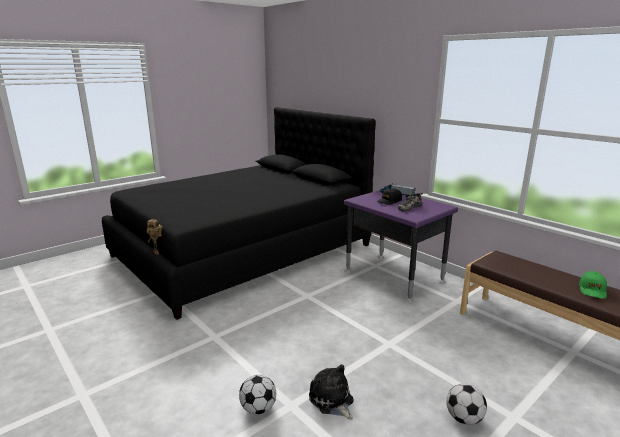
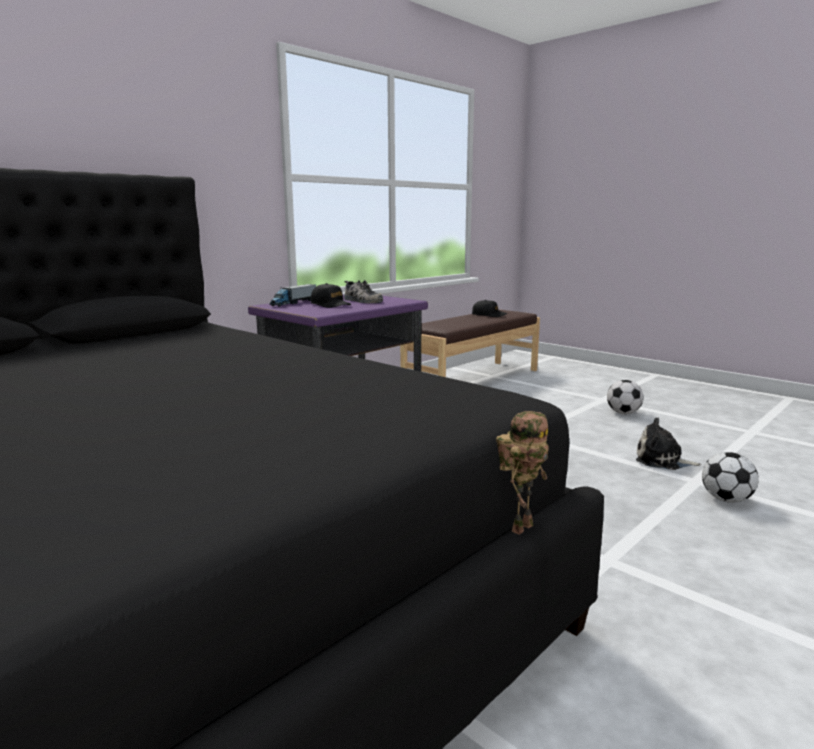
camera: 95 degrees left, 5 degrees down
(332, 401) = (662, 460): plush toy -> plush toy turned 60 degrees clockwise
(592, 290) = (489, 315): green cap -> black cap

